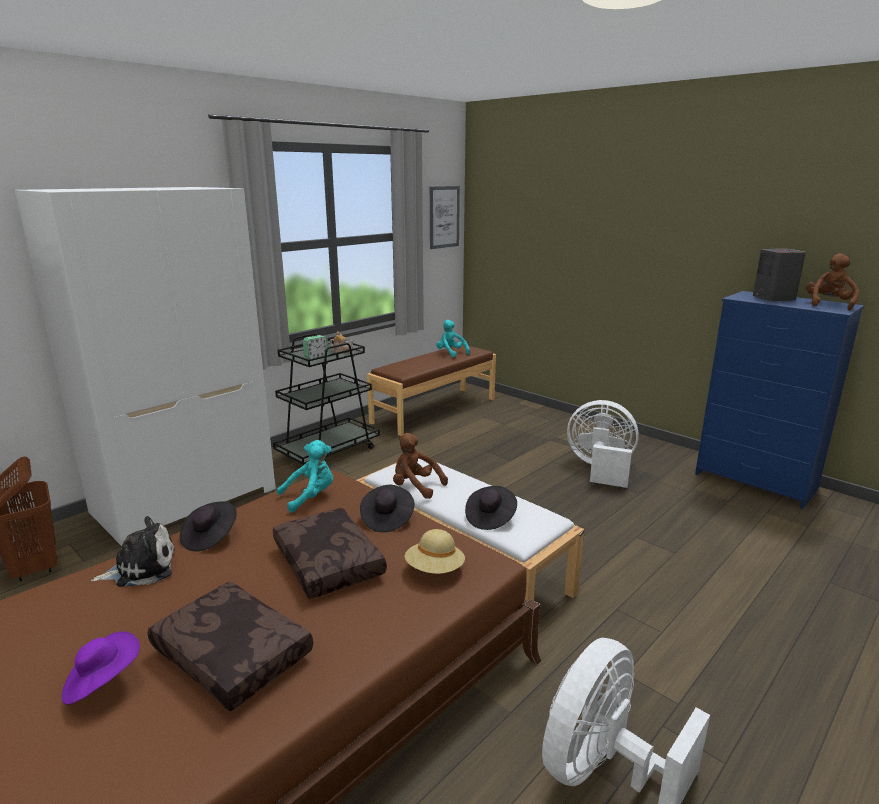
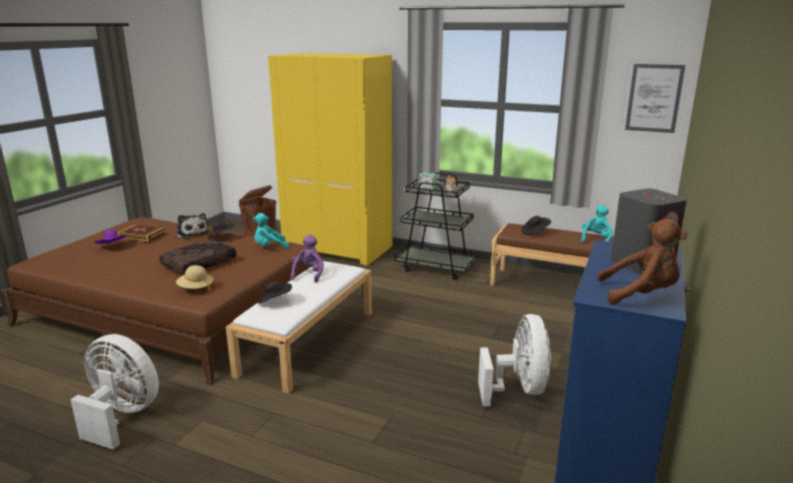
camera: 70 degrees right, 0 degrees up
(82, 631) = (142, 235): none -> book
(186, 500) = (339, 248): white wardrobe -> yellow wardrobe
(229, 655) = (126, 261): brown pillow -> none
(310, 497) = (270, 247): turquoise plush toy -> turquoise plush toy turned 120 degrees clockwise
(387, 519) = (249, 269): black hat -> black hat (535, 232)
(415, 487) = (308, 274): brown plush toy -> purple plush toy

